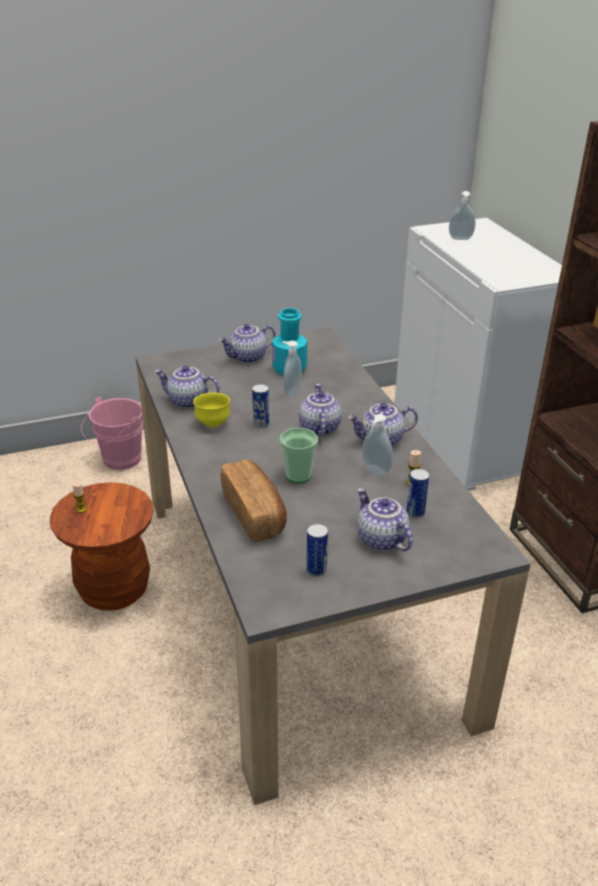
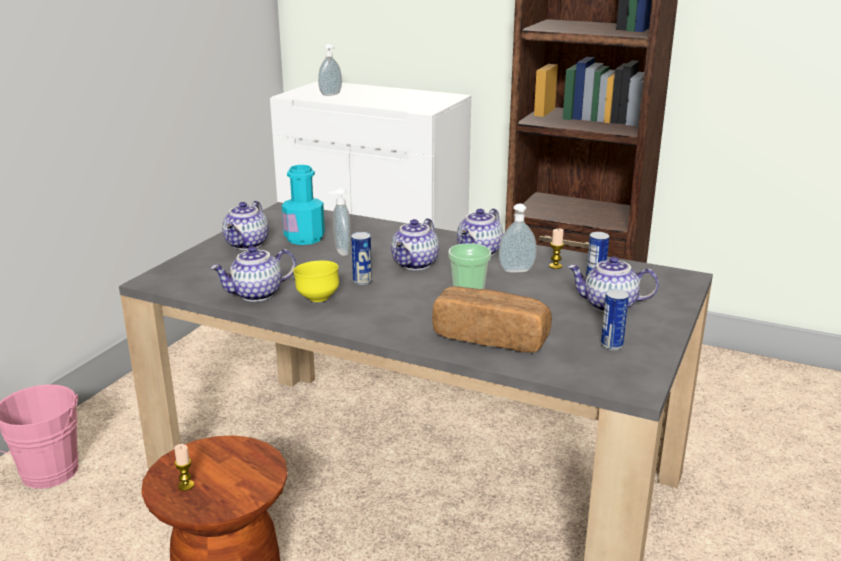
camera: 45 degrees left, 10 degrees down
(318, 428) = (416, 264): teapot -> teapot turned 105 degrees counterclockwise

